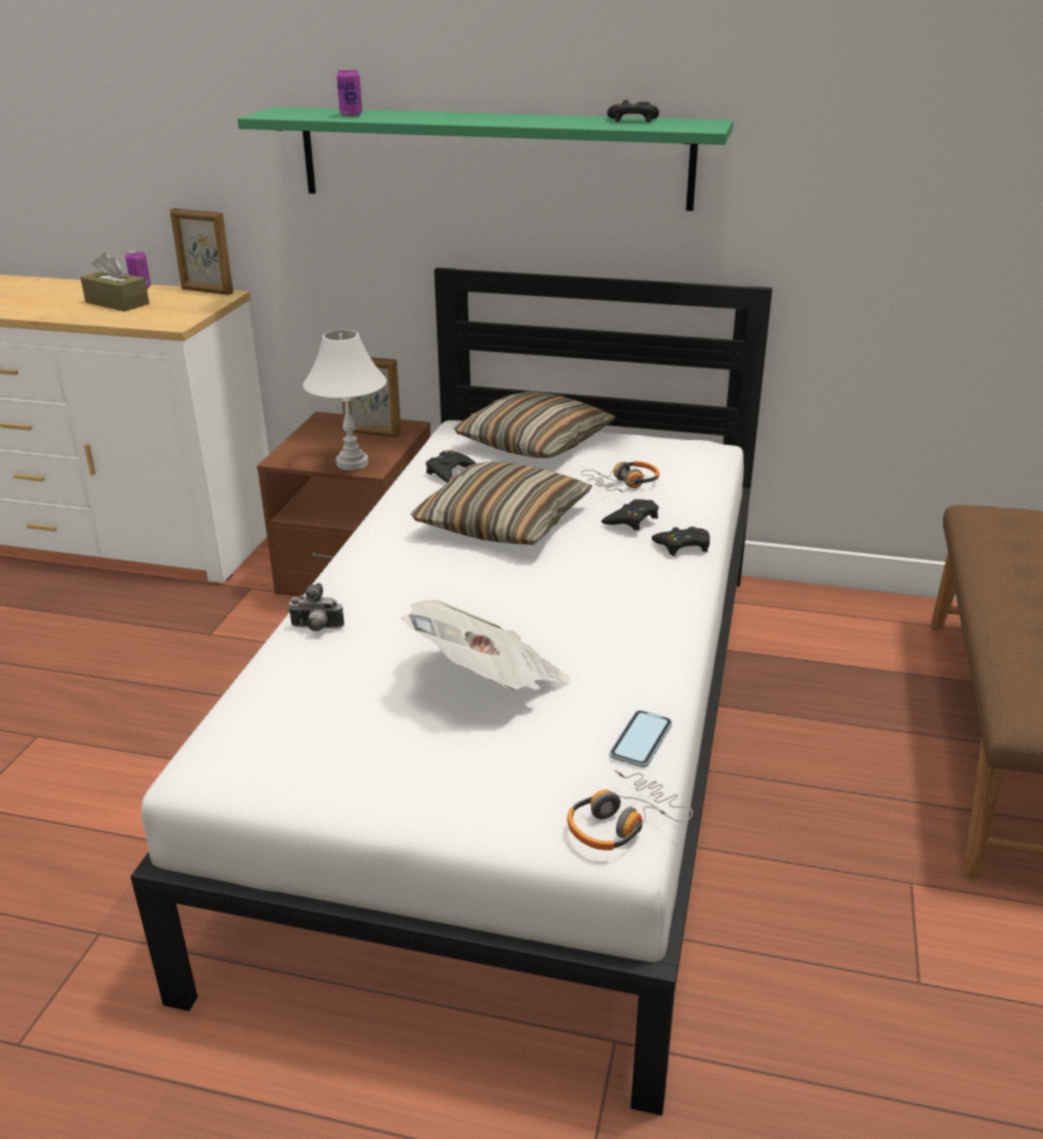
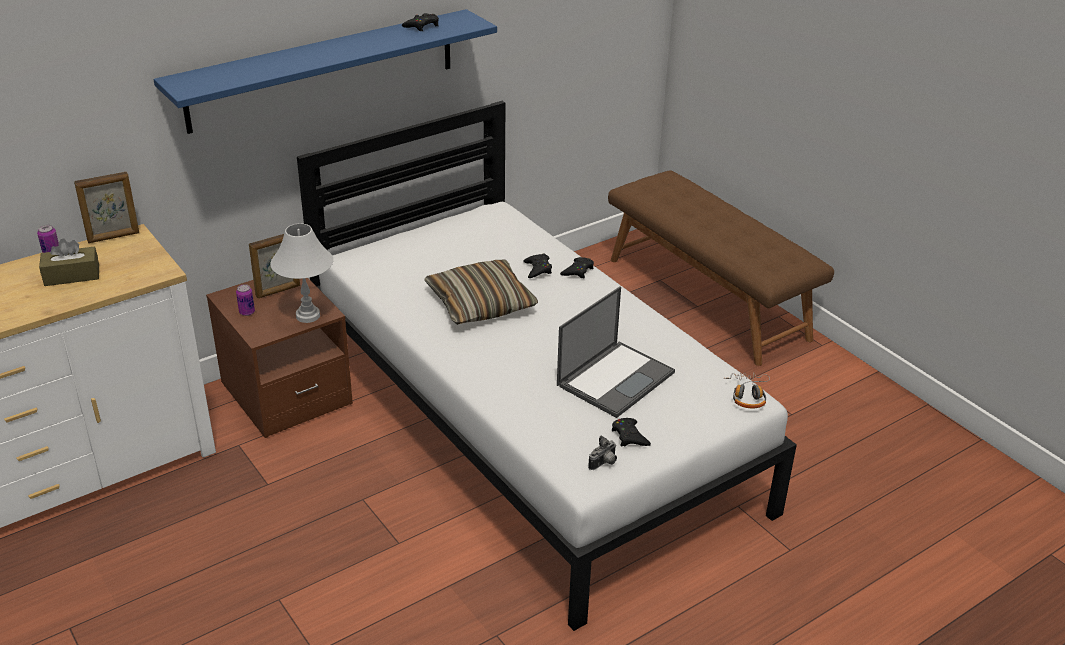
camera: 50 degrees left, 5 degrees up
(316, 628) = (506, 403): camera -> camera (604, 463)
(351, 115) = (246, 72): can -> can (247, 312)
(449, 472) = (399, 290): black game controller -> black game controller (629, 436)
(488, 681) = (616, 378): newspaper -> laptop
(493, 158) = (323, 70): green shelf -> blue shelf
(534, 443) = (407, 249): pillow -> none
(623, 484) = (500, 252): headphones -> none
(641, 741) = (705, 364): phone -> none

